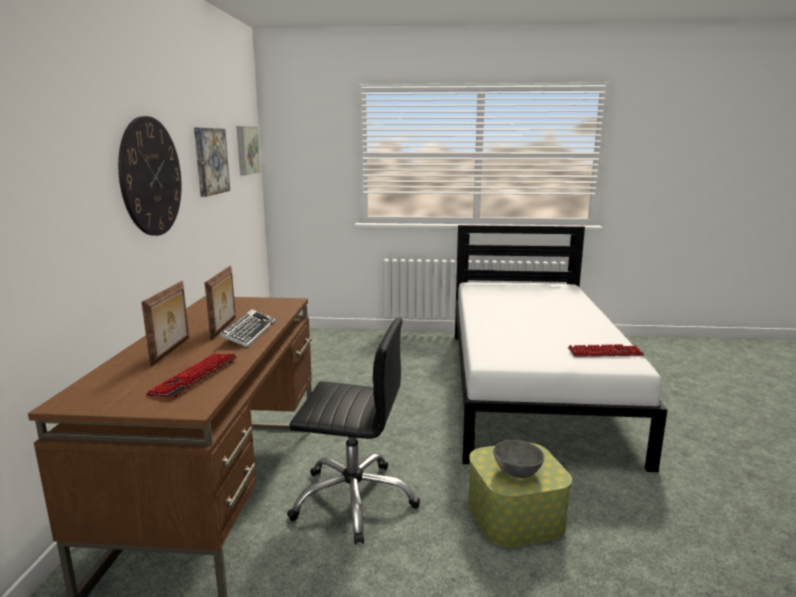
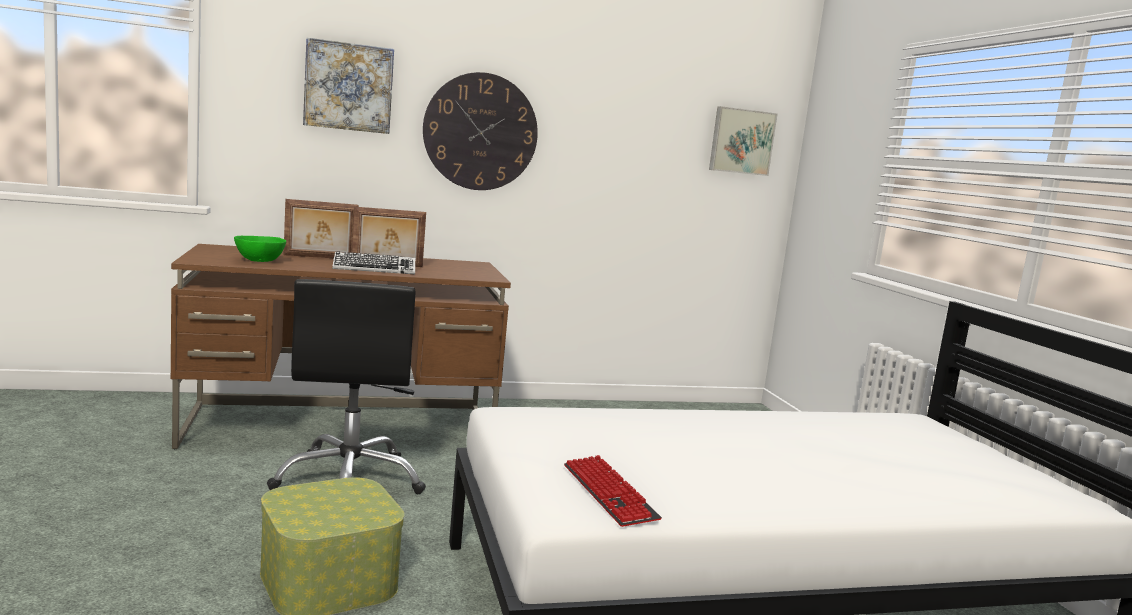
camera: 70 degrees right, 5 degrees down
(195, 377) = (258, 261): keyboard -> green bowl
(210, 161) = (623, 138): picture -> picture (348, 87)
(516, 471) = (318, 503): grey bowl -> none

